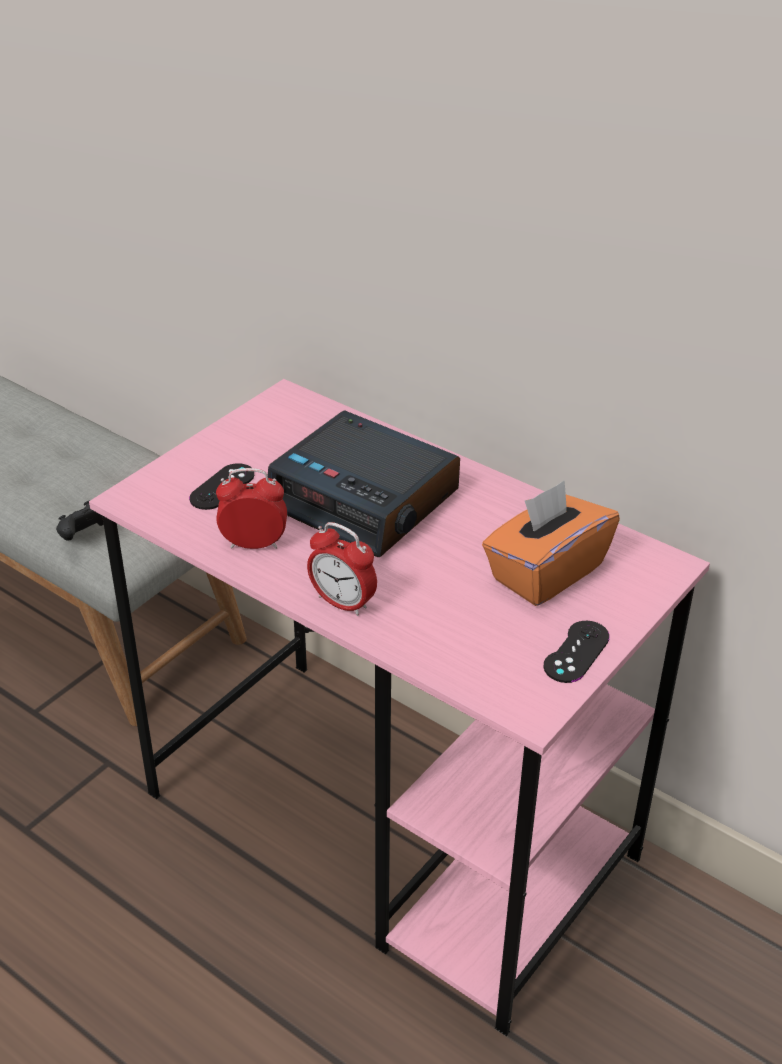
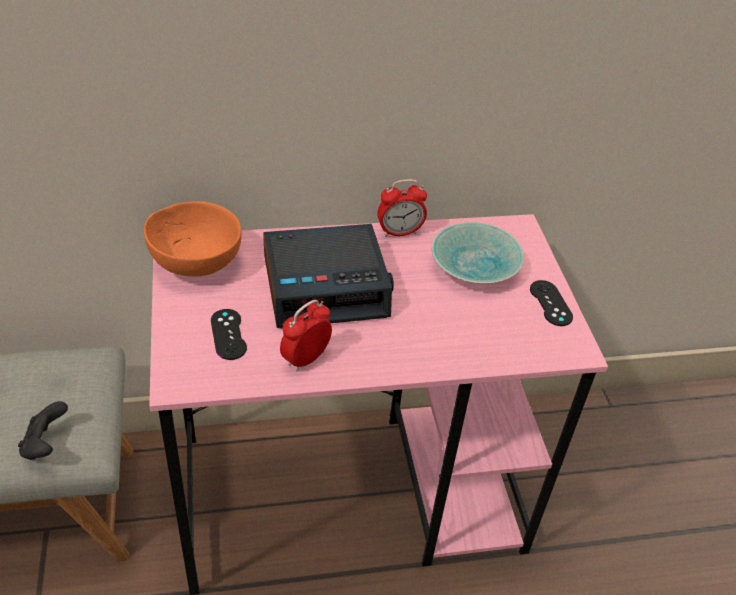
camera: 50 degrees left, 5 degrees up
(284, 416) = (194, 261): none -> orange bowl
(342, 603) = (409, 359): alarm clock -> alarm clock (399, 232)
(545, 572) = (476, 268): orange tissue box -> turquoise bowl

